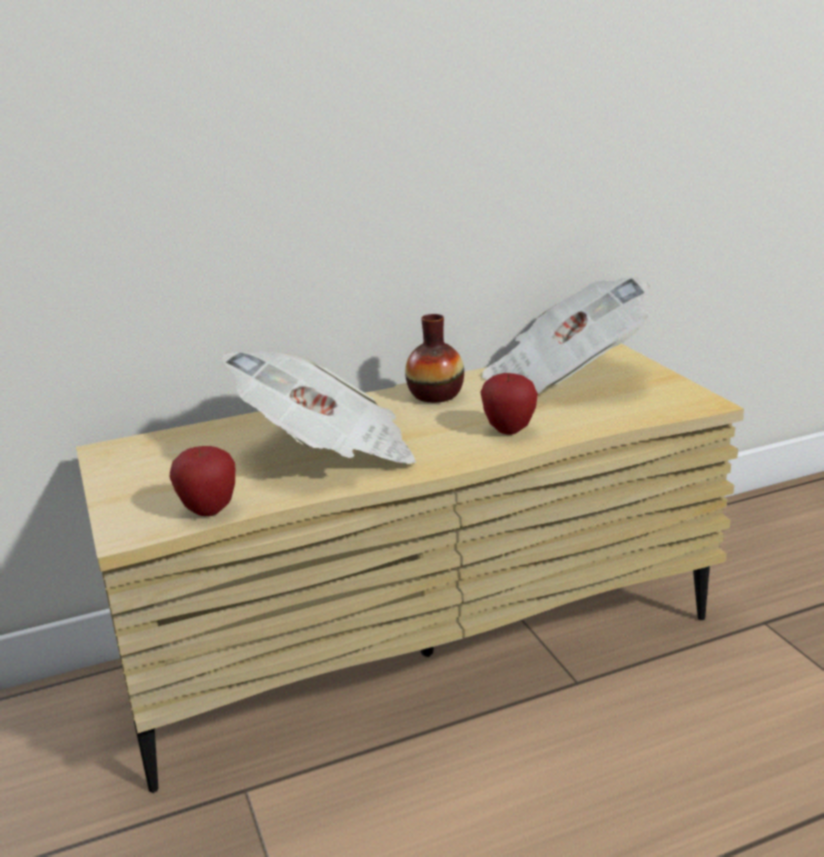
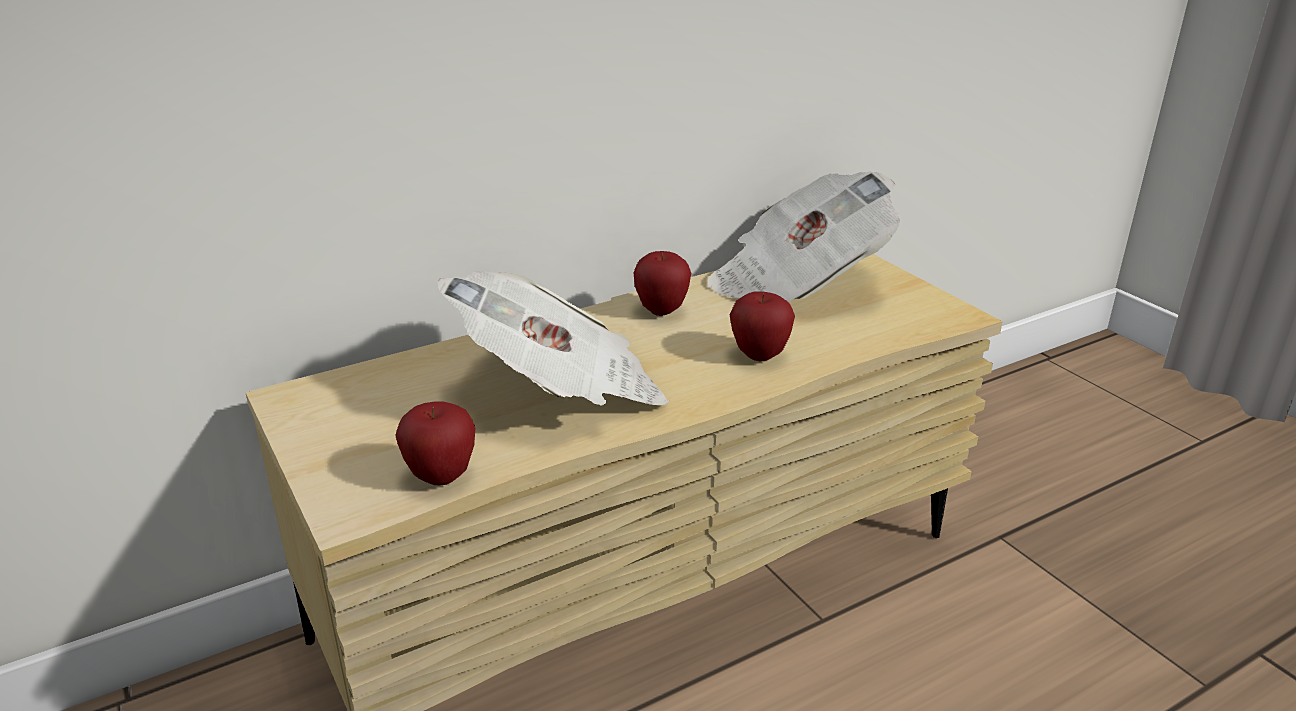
camera: 10 degrees left, 5 degrees up
(435, 395) = (662, 310): vase -> apple

